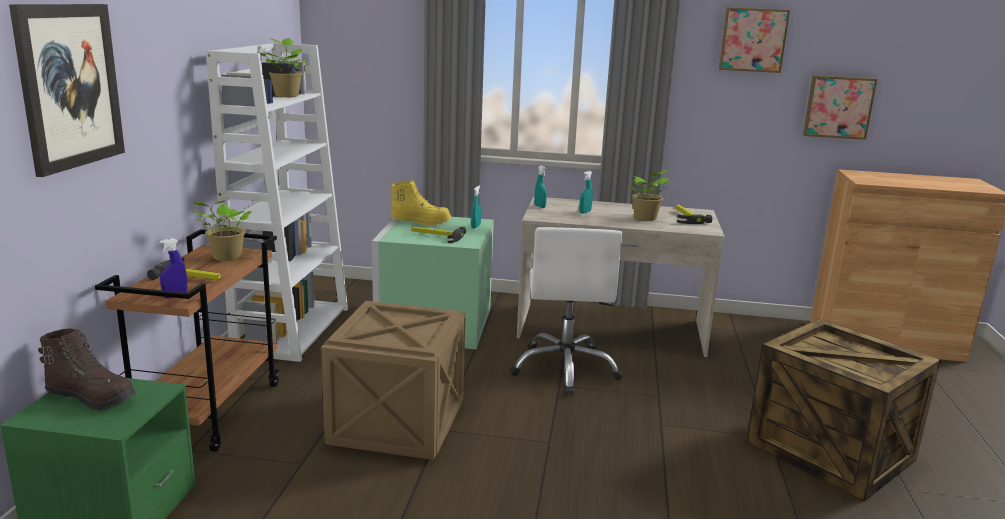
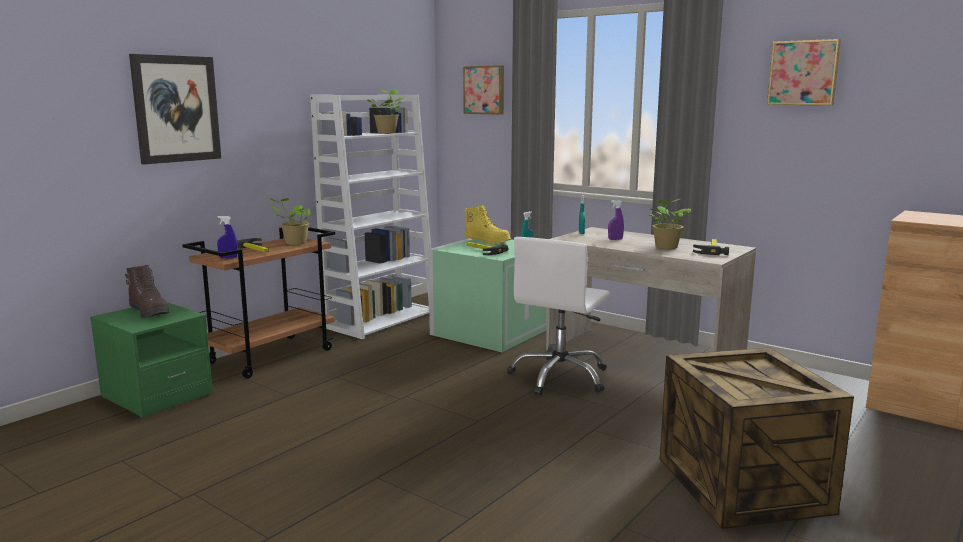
camera: 30 degrees right, 5 degrees down
(398, 422) = (381, 386): crate -> none
(585, 212) = (615, 239): turquoise spray bottle -> purple spray bottle
(838, 106) = (903, 140): picture -> picture (485, 90)

